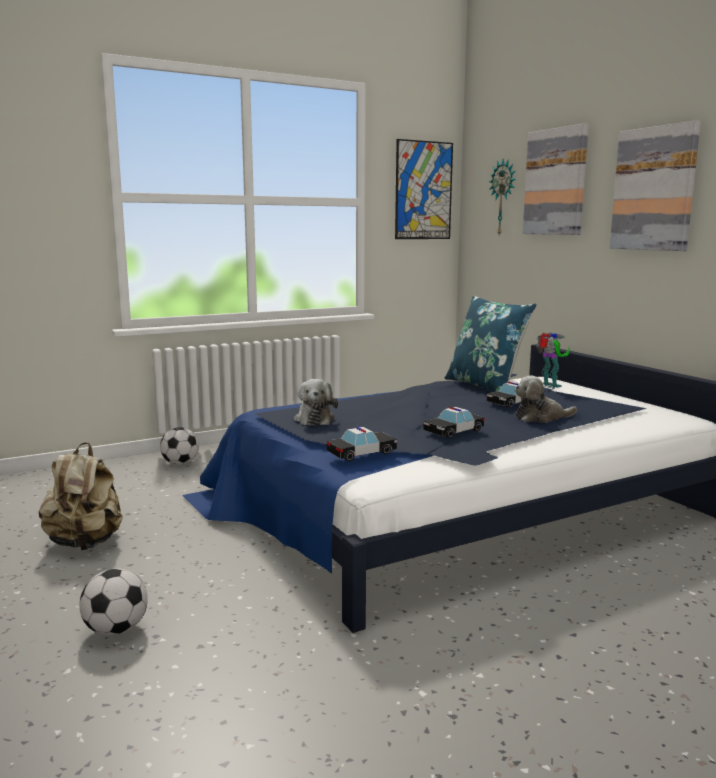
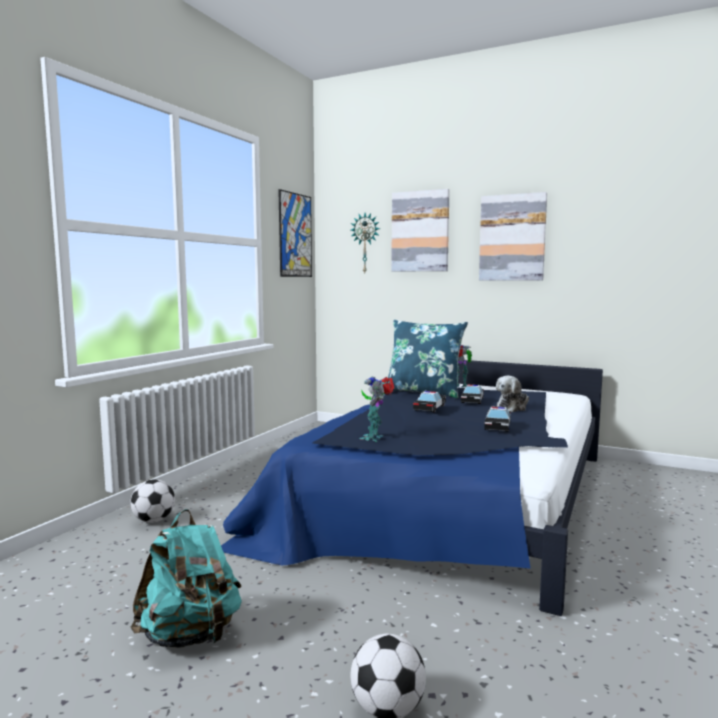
camera: 35 degrees left, 5 degrees down
(85, 543) = (190, 635): beige backpack -> turquoise backpack
(314, 419) = (374, 437): plush toy -> toy robot
(361, 453) = (483, 455): toy car -> toy car (429, 408)

